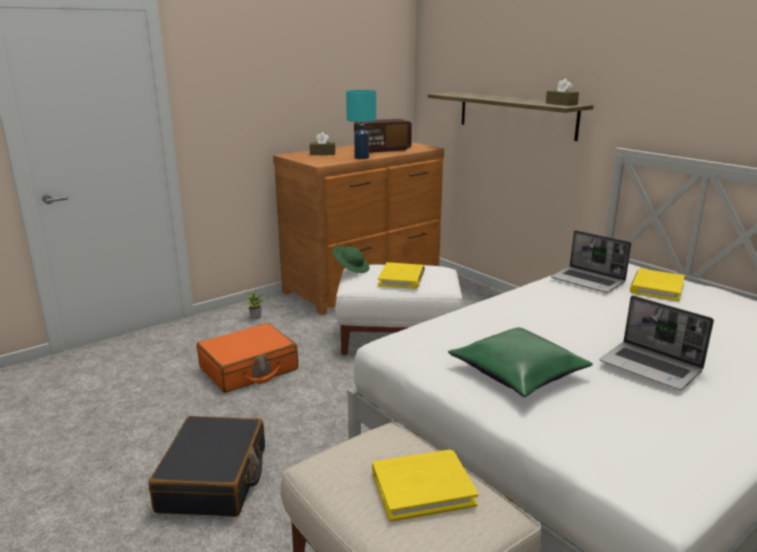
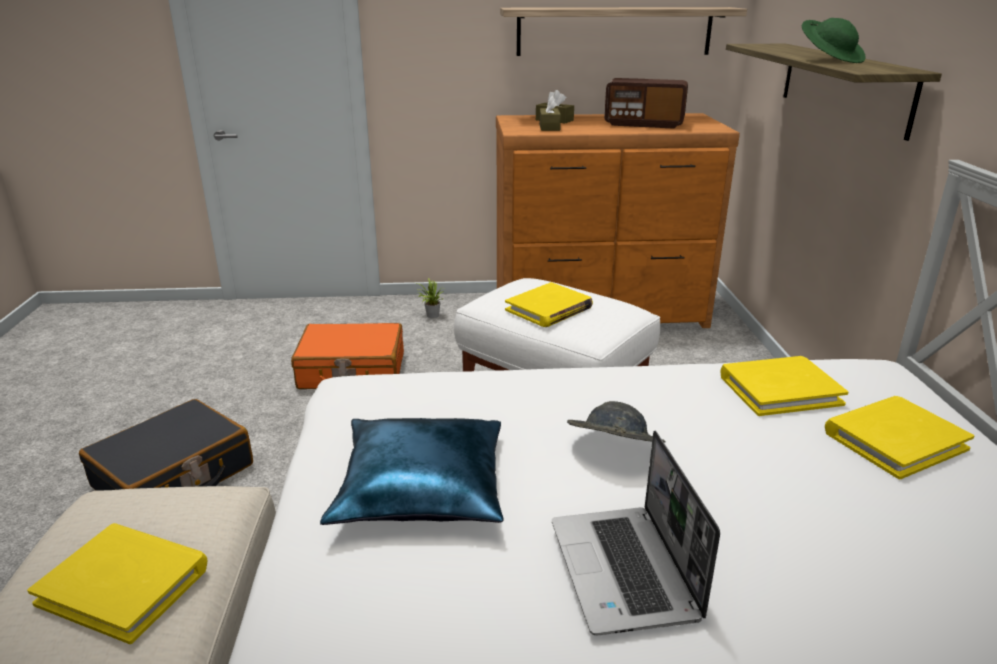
camera: 35 degrees right, 5 degrees up
(342, 89) = (614, 31): none -> shelf
(351, 269) = (510, 280): green hat -> green hat (830, 60)
(362, 158) = (588, 131): turquoise table lamp -> none
(519, 373) = (421, 488): green pillow -> blue pillow
(561, 104) = (878, 68): brown tissue box -> brown tissue box (549, 127)
(570, 327) = (613, 451): none -> grey hat
(588, 281) = (779, 390): laptop -> yellow book

